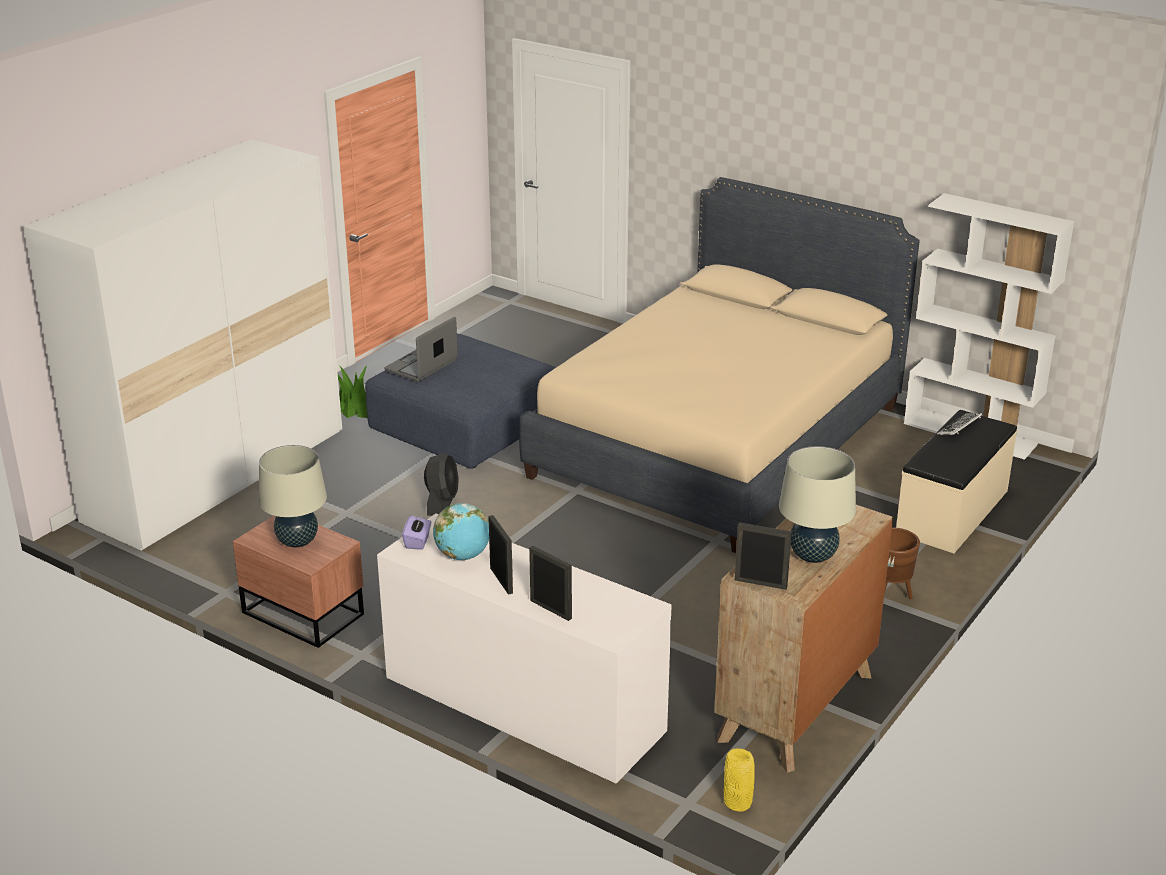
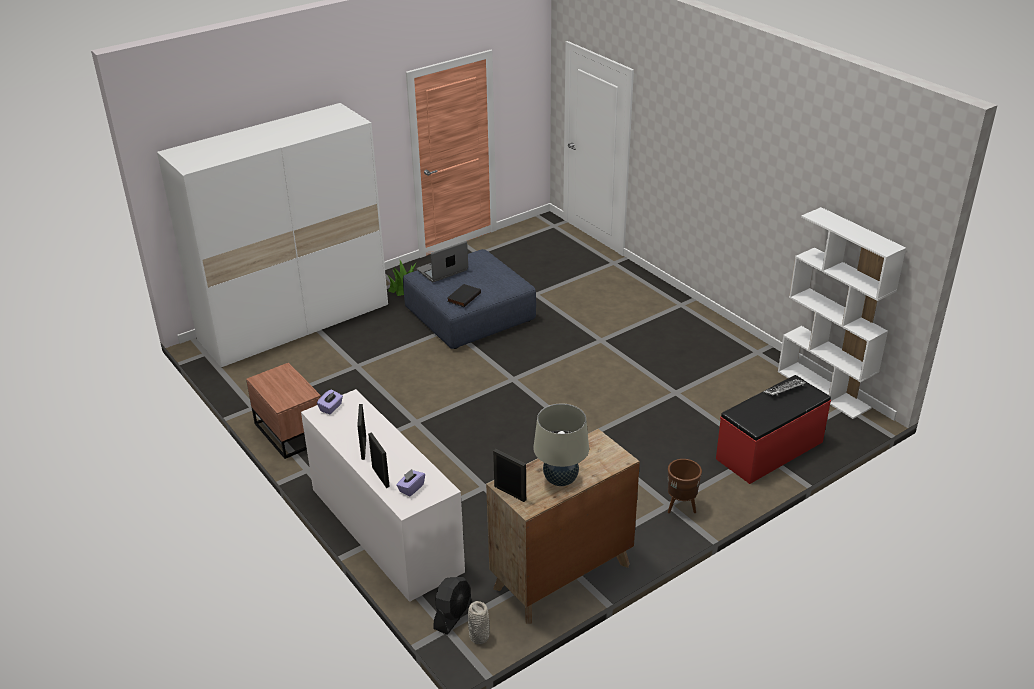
camera: 20 degrees right, 5 degrees up
(297, 541) = (283, 387): beige table lamp -> none
(442, 502) = (420, 370): black fan -> black fan (453, 615)
(463, 556) = (352, 424): globe -> none
(473, 392) = (463, 297): none -> black book
(603, 614) = (411, 488): none -> purple tissue box
(718, 441) = (633, 360): beige bed -> none
(738, 803) = (479, 637): yellow vase -> grey vase
(953, 512) = (770, 451): beige bench -> red bench

